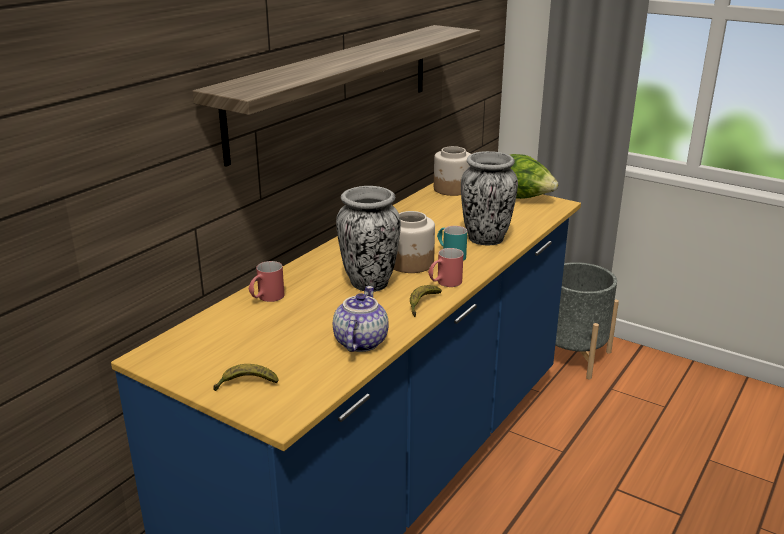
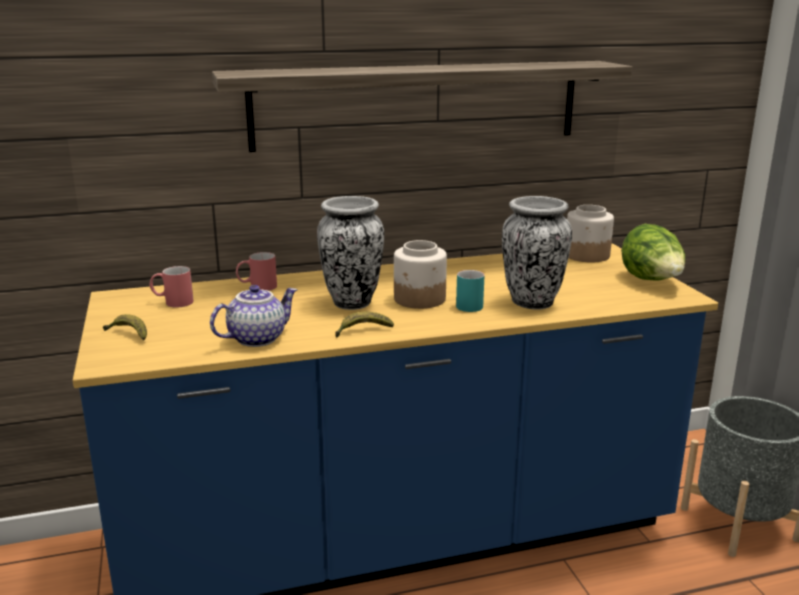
camera: 40 degrees right, 5 degrees down
(444, 283) = (416, 323): red mug -> red mug (172, 302)

